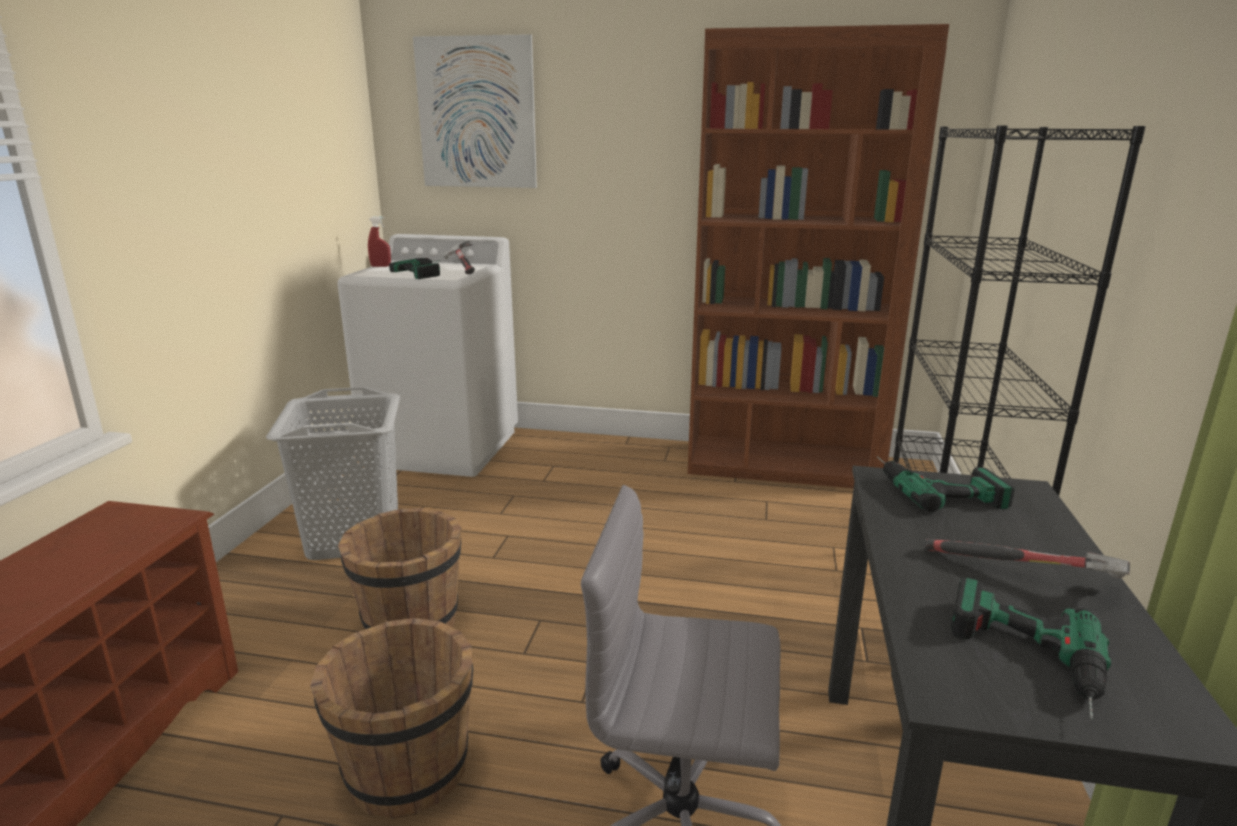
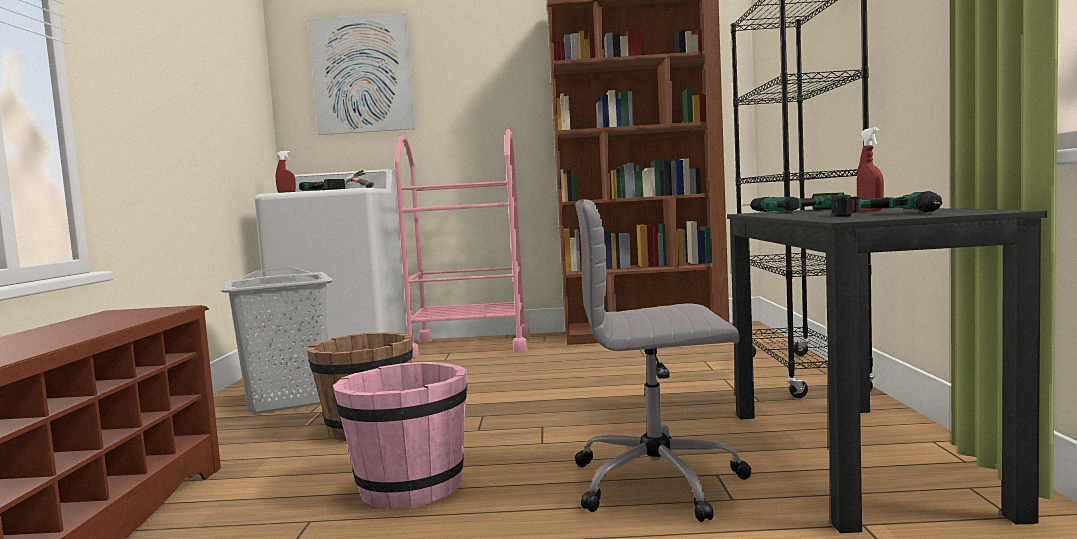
camera: 10 degrees left, 15 degrees down
(406, 770) = (409, 488): brown bucket -> pink bucket
(580, 455) = (470, 346): none -> pink cart
(1025, 577) = (870, 211): hammer -> red spray bottle

